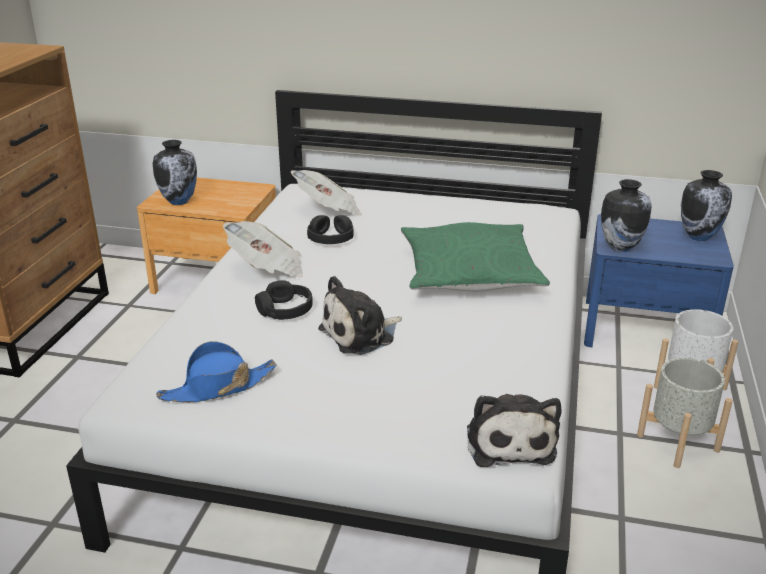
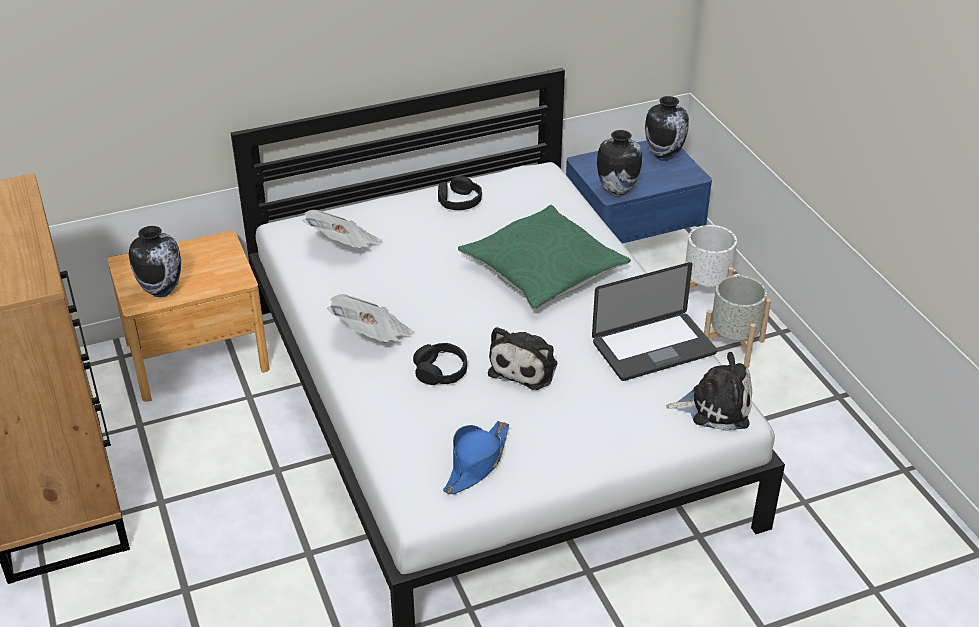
camera: 35 degrees left, 10 degrees up
(331, 238) = (387, 279): black headphones -> black headphones (459, 201)
(502, 366) = (653, 348): none -> laptop
(509, 441) = (715, 406): plush toy -> plush toy turned 45 degrees counterclockwise

